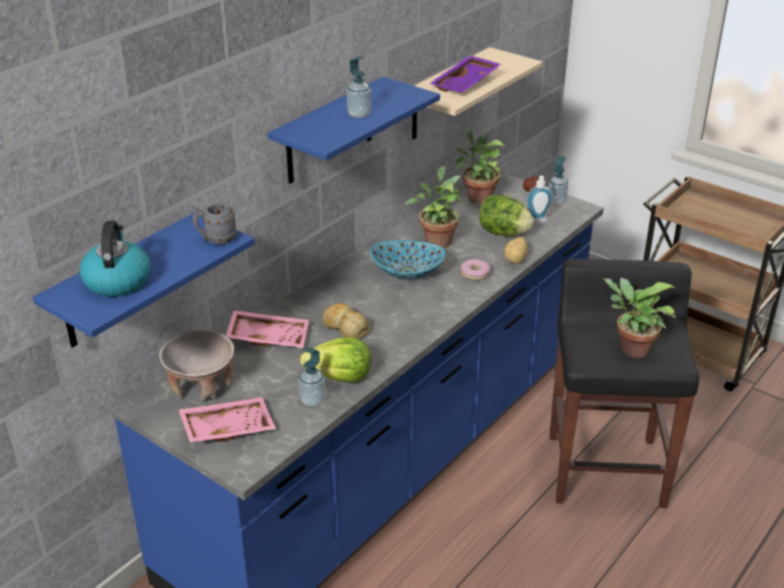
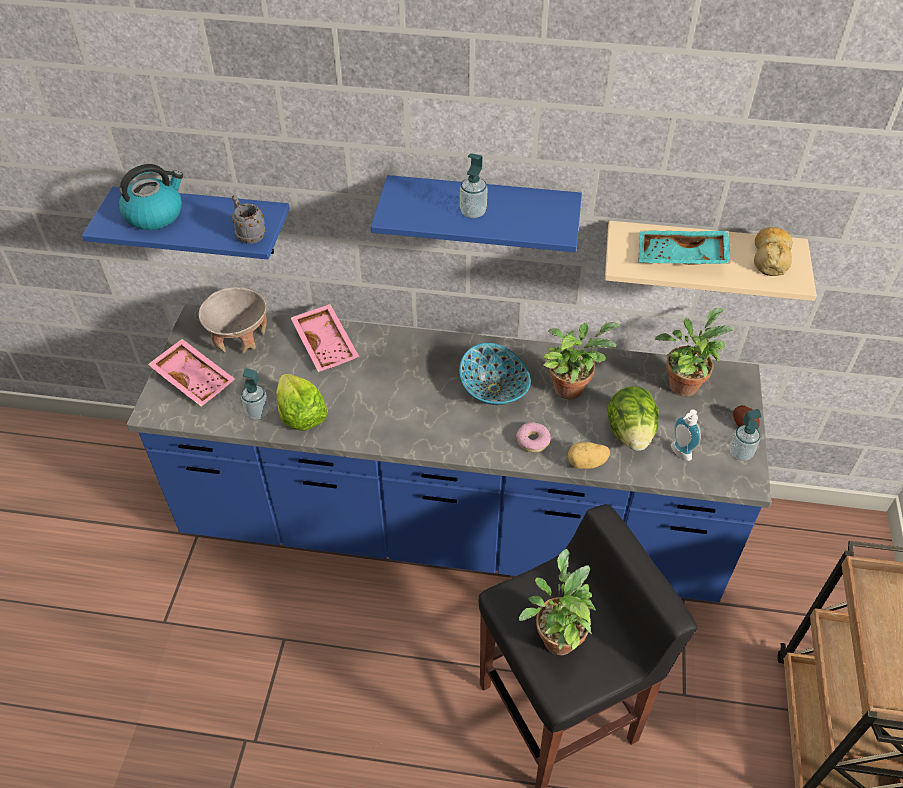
camera: 60 degrees right, 15 degrees up
(345, 327) = (373, 386): bread -> bread (770, 257)
(466, 84) = (681, 258): purple tray -> turquoise tray

